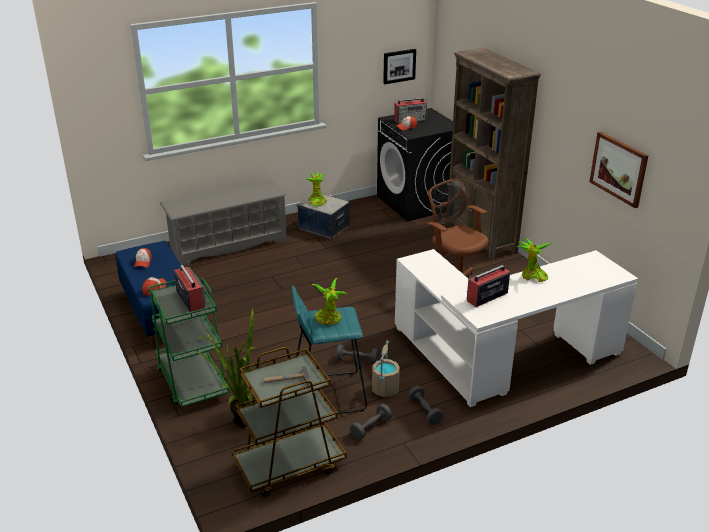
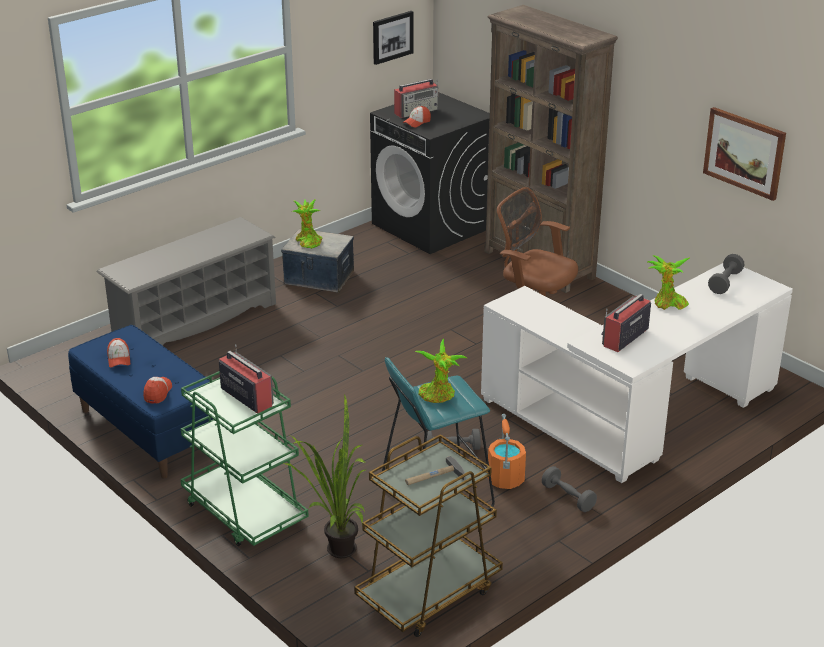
camera: 15 degrees left, 0 degrees up
(371, 428) = (510, 529): grey dumbbell -> grey dumbbell (725, 282)
(385, 389) = (505, 478): beige bucket -> orange bucket

